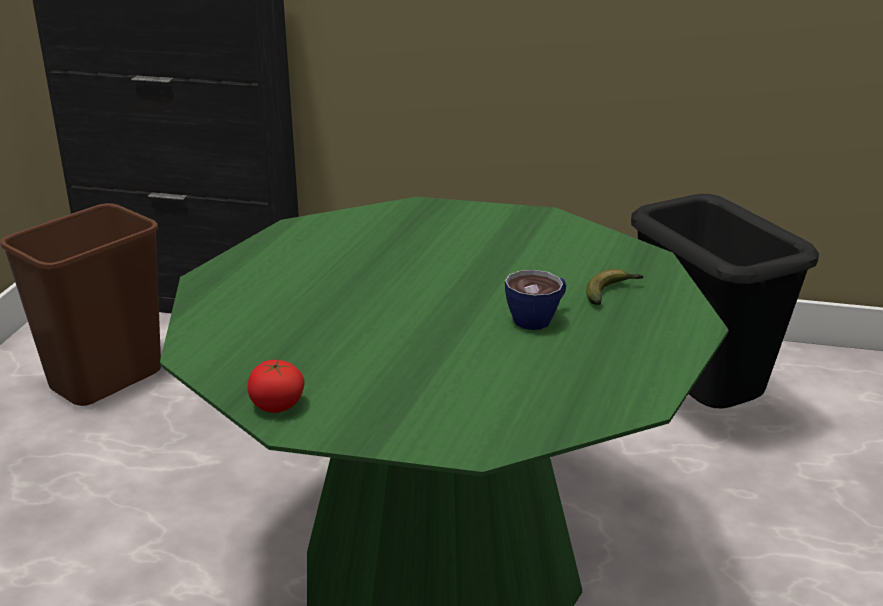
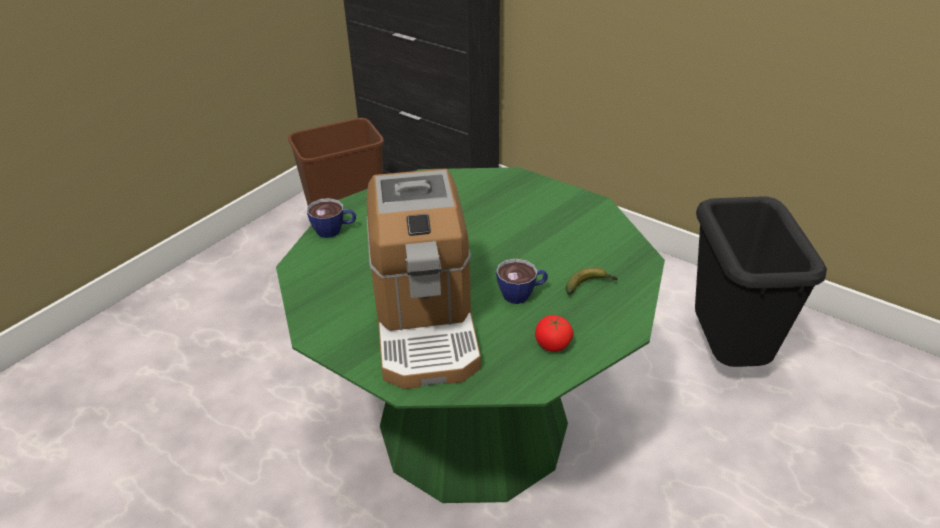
camera: 25 degrees right, 10 degrees up
(216, 304) = (334, 230): none -> cup
(277, 405) = (316, 318): tomato -> tomato (552, 344)
(441, 376) = (425, 324): none -> coffee machine

